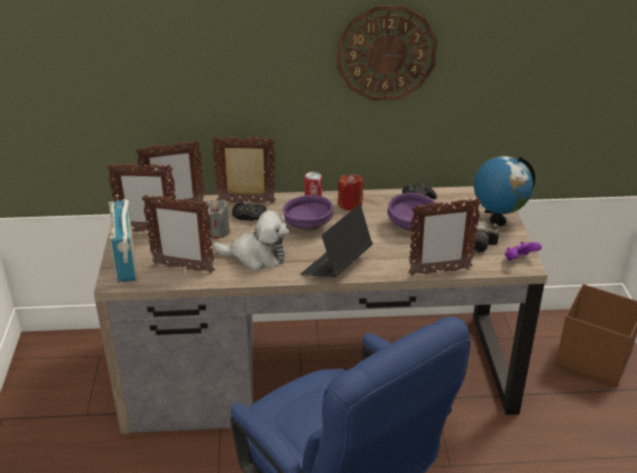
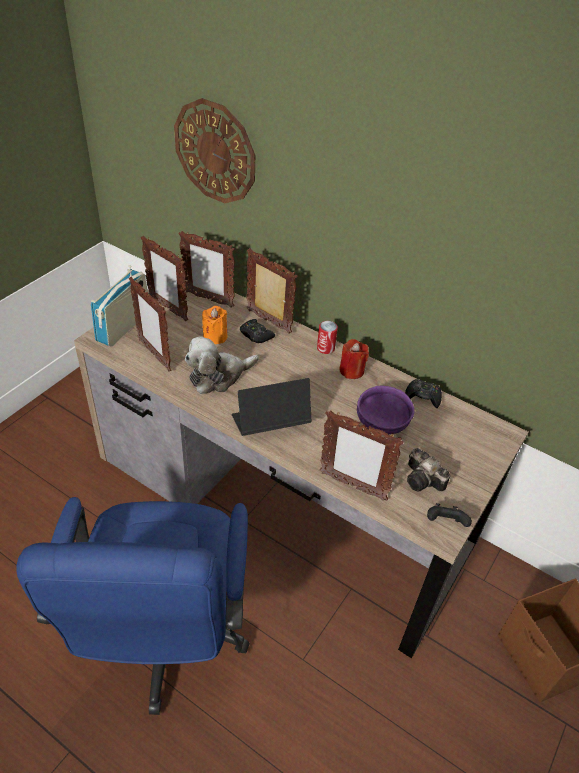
camera: 35 degrees right, 10 degrees up
(217, 232) = (215, 336): grey candle -> orange candle
(256, 256) = (218, 376): plush toy -> plush toy turned 105 degrees clockwise
(308, 226) = (291, 371): purple bowl -> none
(386, 53) = (432, 233): wall clock -> wall clock (215, 152)
(497, 220) = (473, 466): globe -> none
(519, 260) = (445, 523): purple game controller -> black game controller

